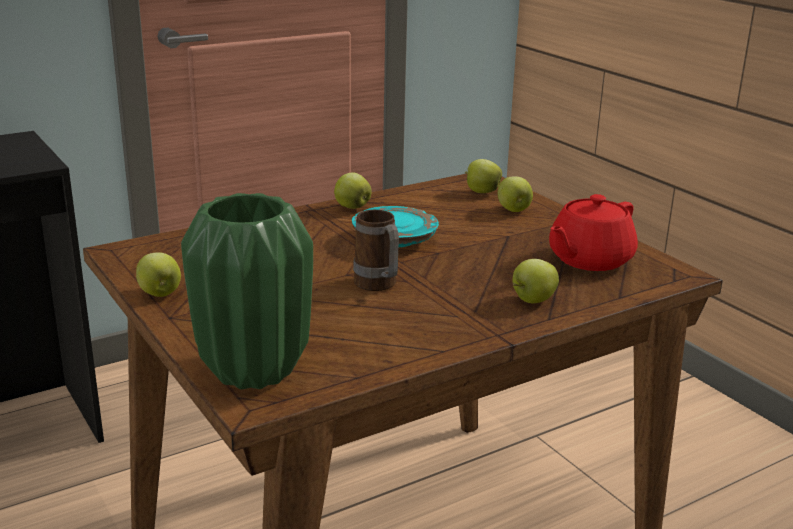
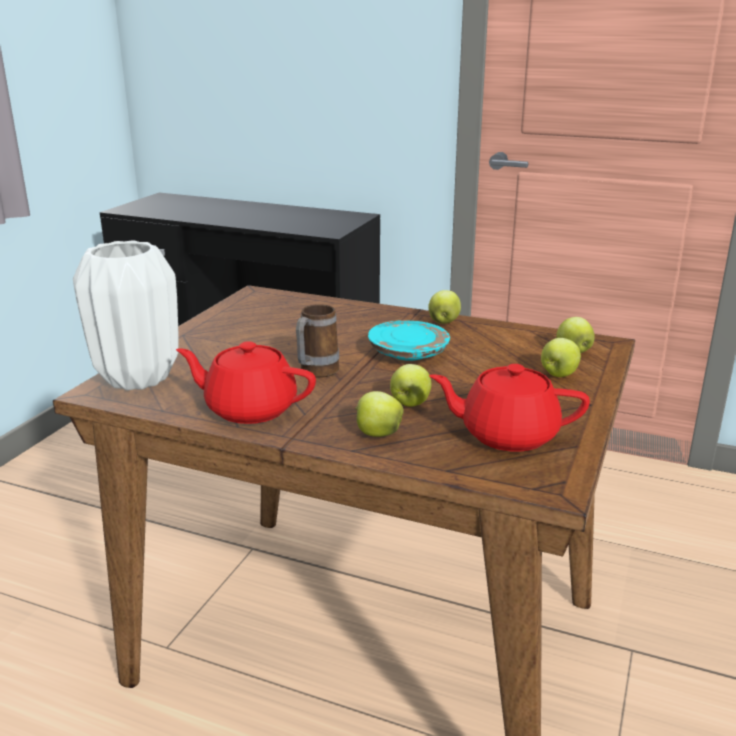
camera: 55 degrees right, 0 degrees up
(160, 294) = (210, 322): apple -> apple (410, 403)
(253, 369) = (138, 378): green vase -> white vase
(414, 335) = (249, 409): none -> red teapot

